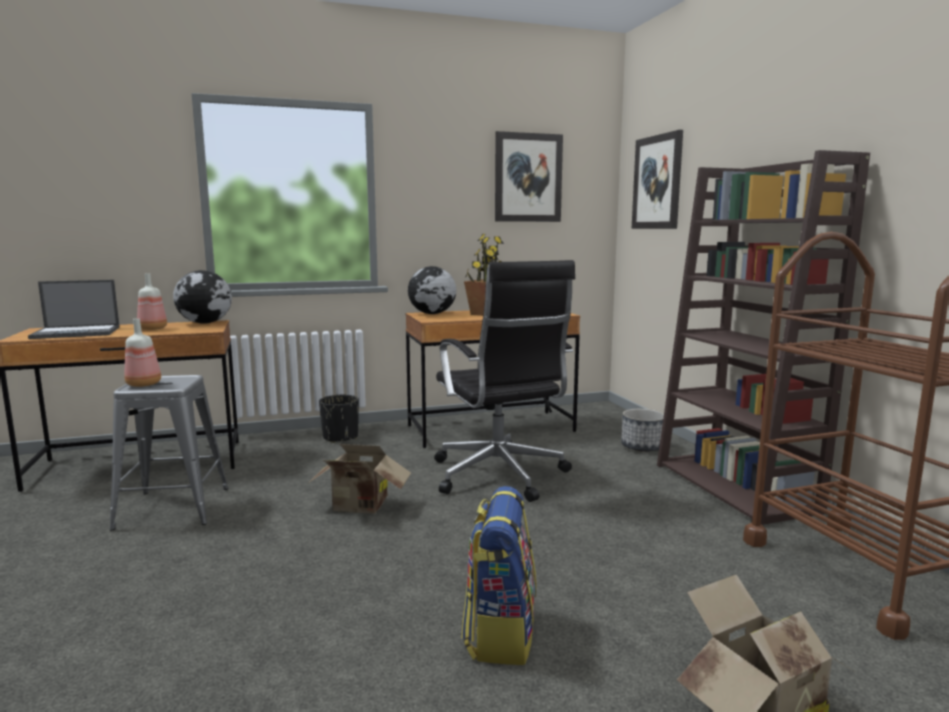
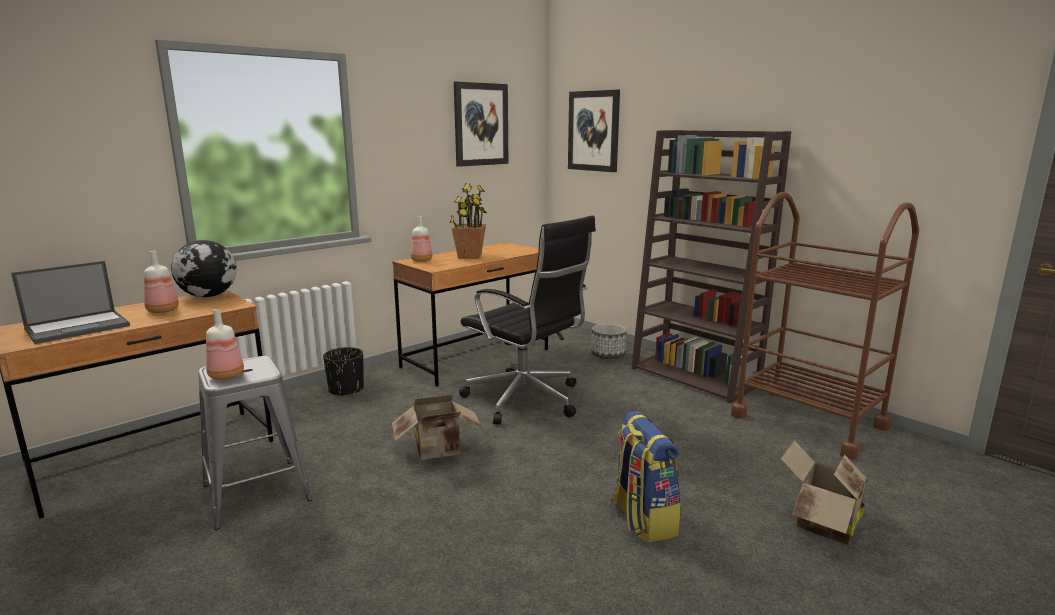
camera: 25 degrees left, 5 degrees up
(432, 314) = (421, 260): globe -> bottle

